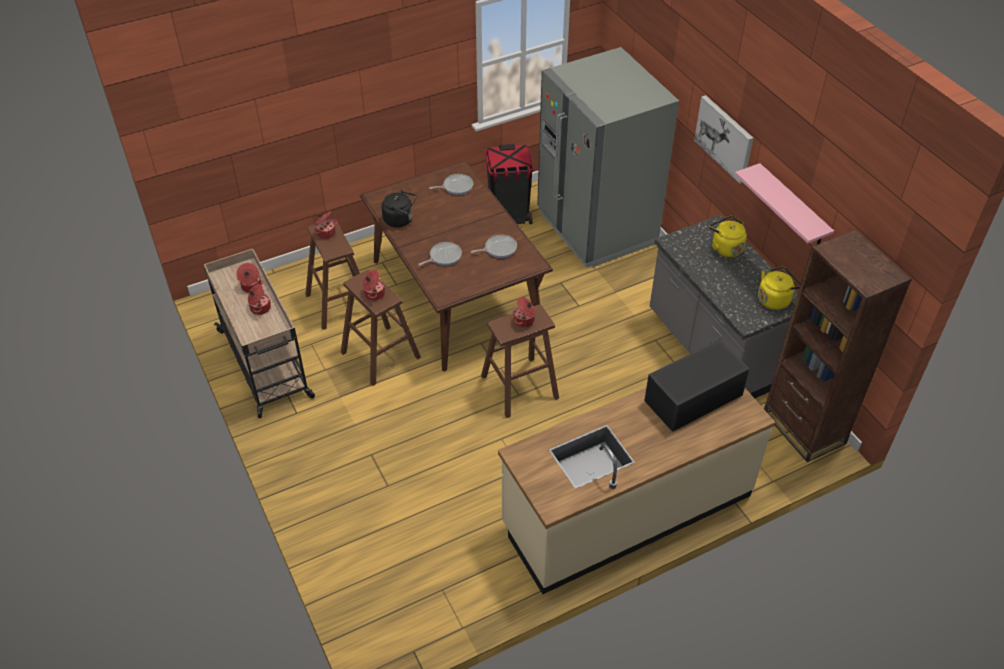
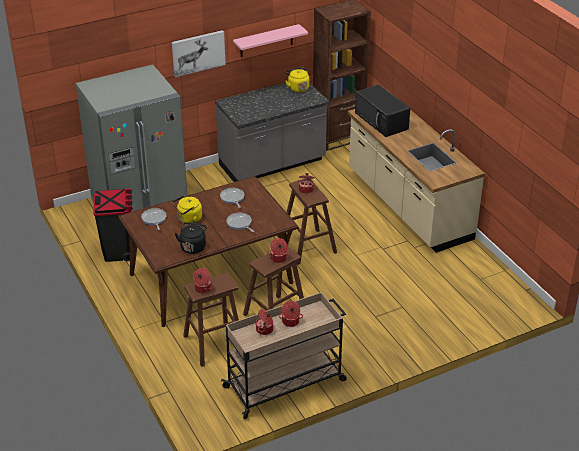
camera: 90 degrees left, 10 degrees down
(725, 248) = (249, 100): yellow kettle -> yellow kettle (188, 220)

